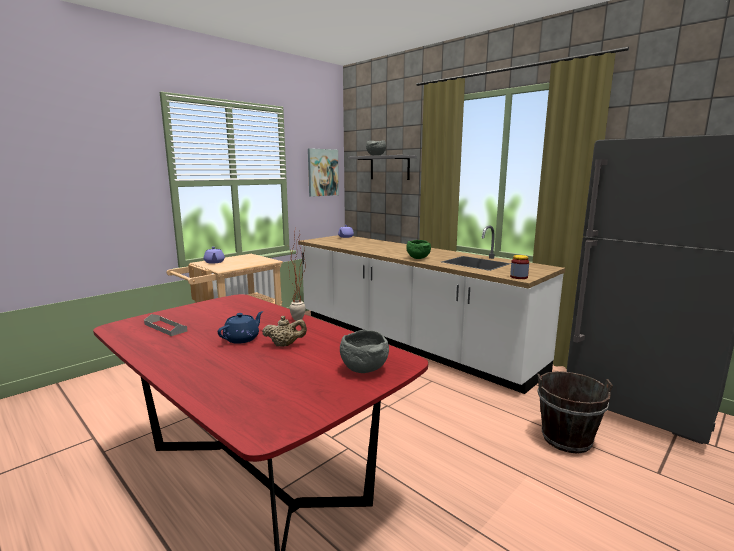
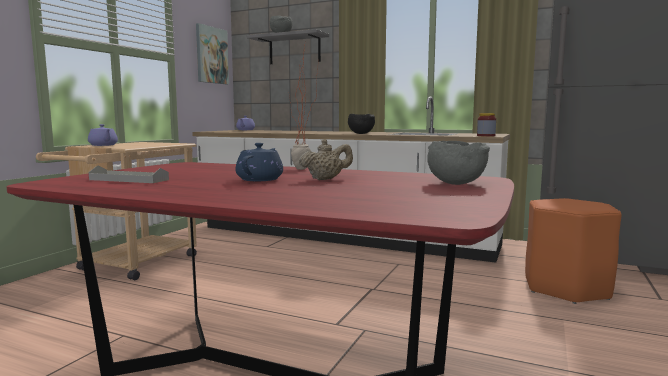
camera: 20 degrees left, 5 degrees down
(417, 258) = (360, 133): green bowl -> black bowl
(566, 439) = (566, 288): brown bucket -> orange stool

